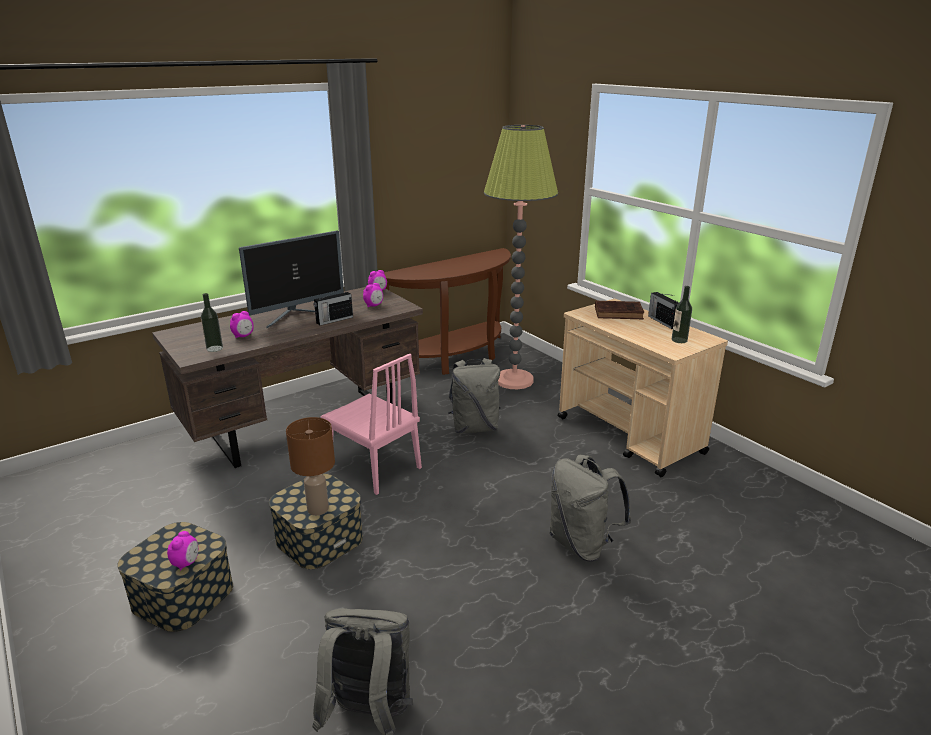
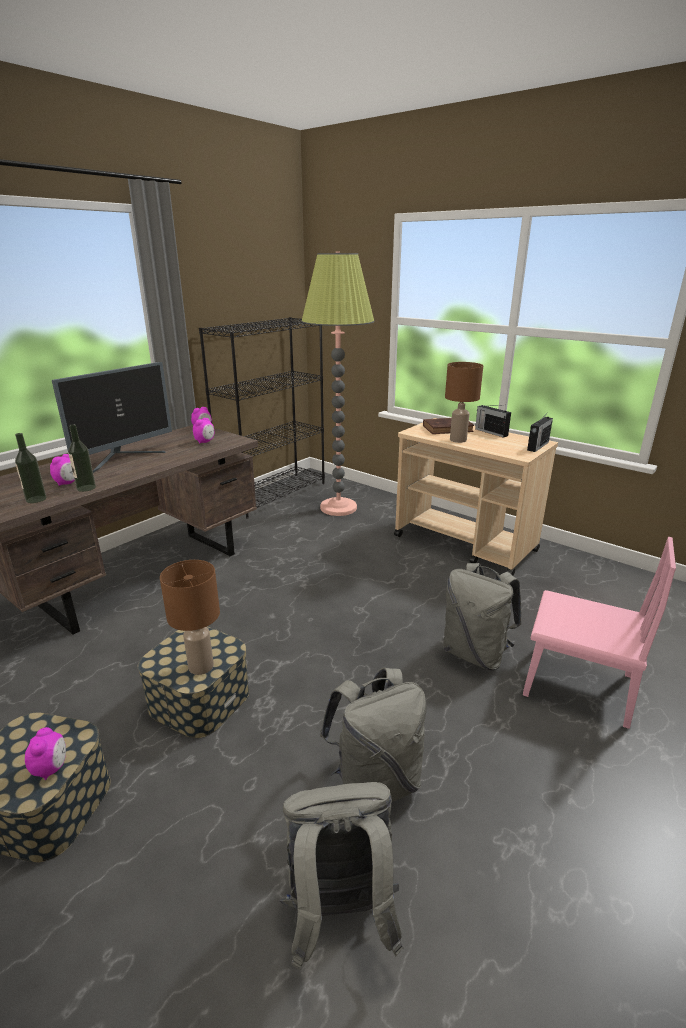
camera: 15 degrees left, 0 degrees up
(334, 320) = (168, 458): radio -> radio (537, 446)
(374, 467) = (233, 609): pink chair -> pink chair (577, 685)
(455, 358) = (274, 494): brown console table -> black bookcase
(474, 427) = (320, 555): grey backpack -> grey backpack (375, 782)
(620, 328) = (458, 440): none -> brown table lamp
(679, 340) = (517, 445): bottle -> bottle (86, 488)

